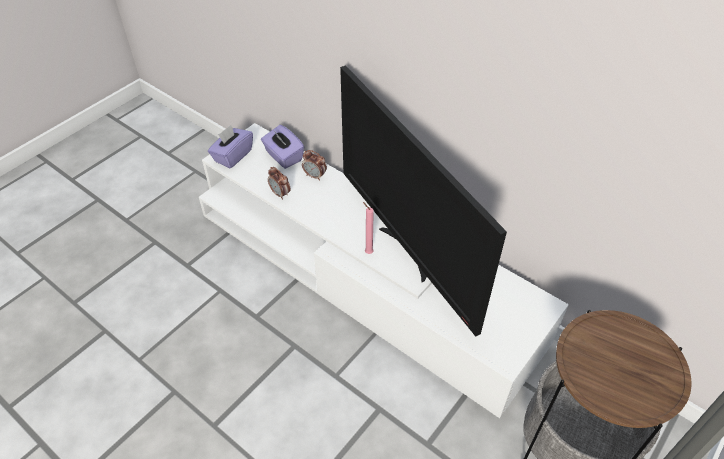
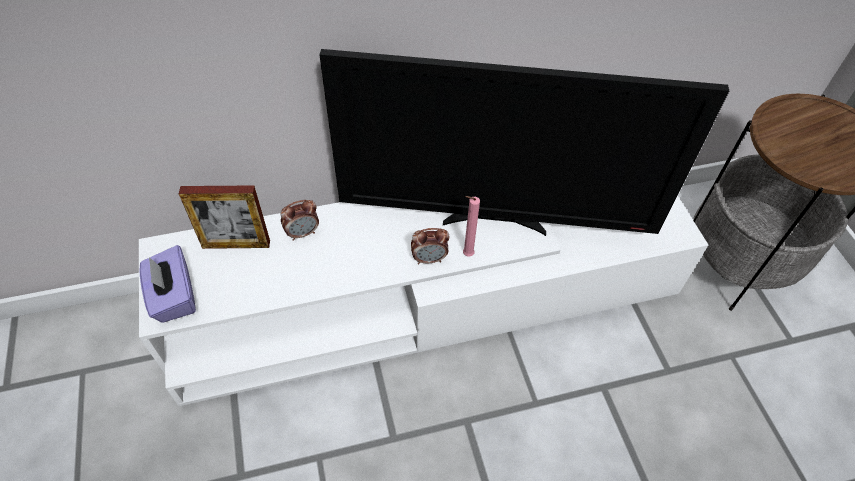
camera: 55 degrees left, 5 degrees up
(280, 194) = (297, 284): alarm clock -> alarm clock (429, 259)
(283, 156) = (236, 244): purple tissue box -> picture frame

